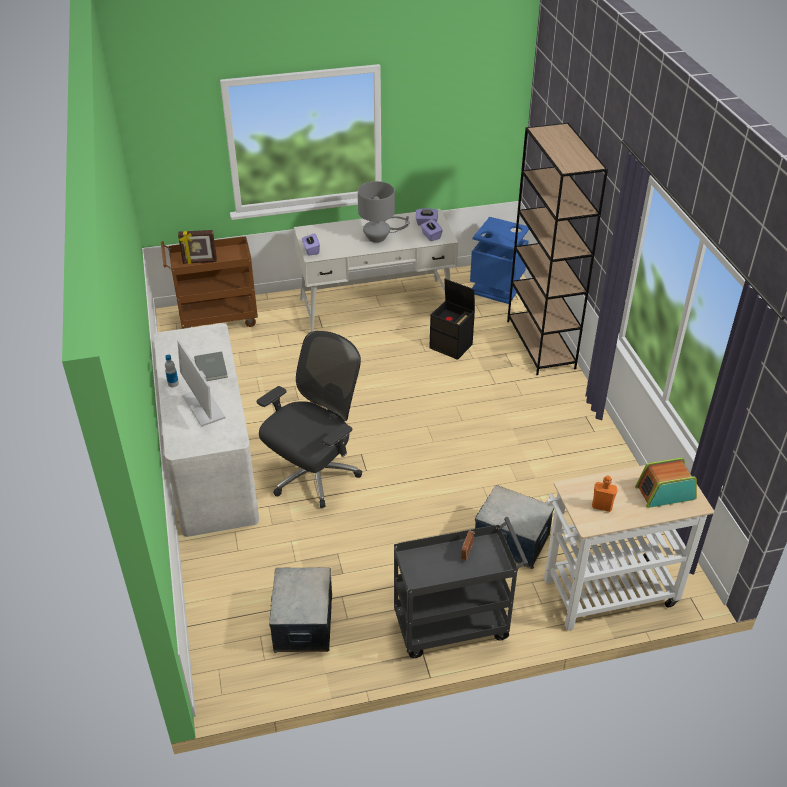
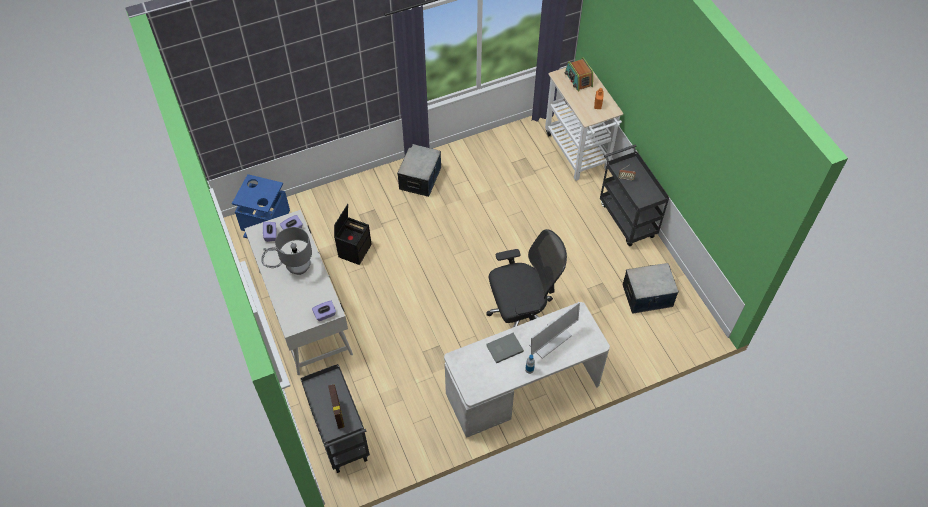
camera: 100 degrees left, 15 degrees up
(216, 322) = (341, 438): brown cart -> grey cart
(316, 476) = (521, 315): office chair -> office chair turned 135 degrees clockwise
(511, 541) = (550, 198): storage box -> storage box (420, 178)
(541, 345) = (345, 193): beige bookcase -> none

